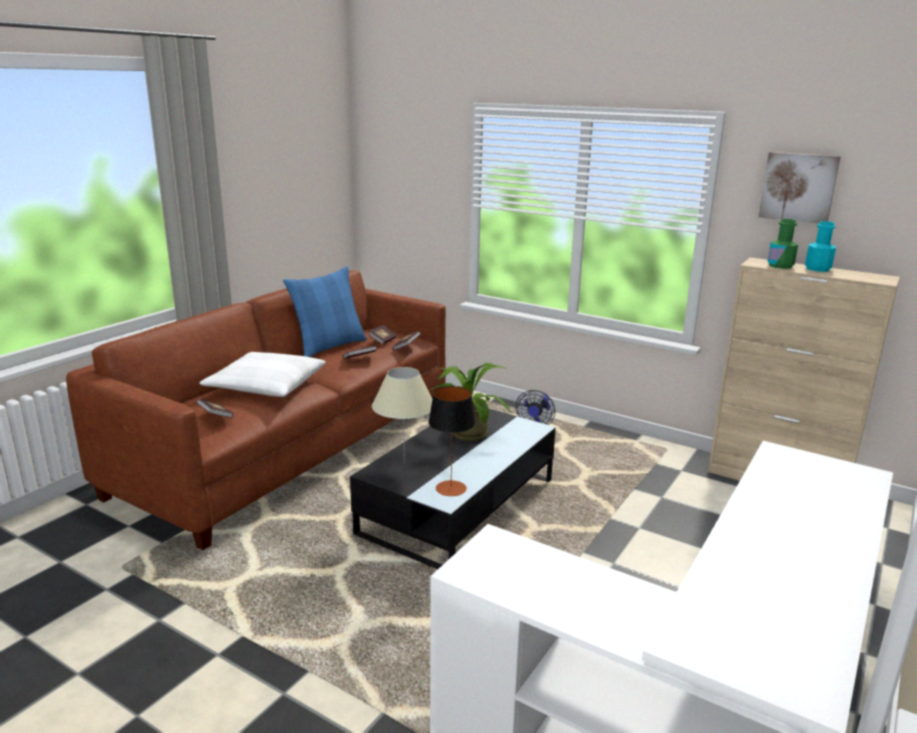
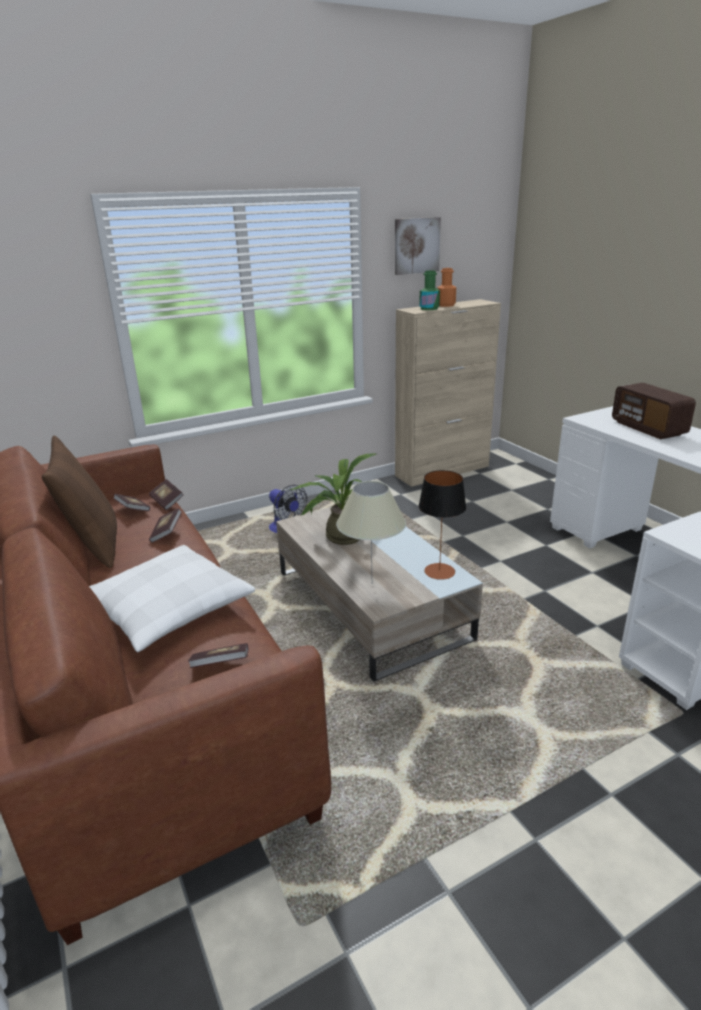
camera: 60 degrees left, 5 degrees up
(329, 346) = (94, 544): blue pillow -> brown pillow
(459, 506) = (370, 604): black coffee table -> beige coffee table
(811, 498) = (648, 428): none -> radio
(817, 269) = (446, 305): turquoise bottle -> orange bottle

